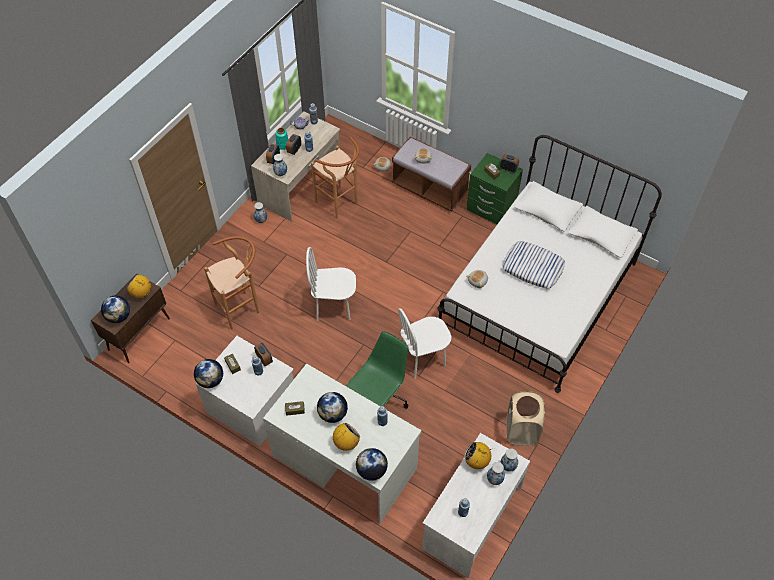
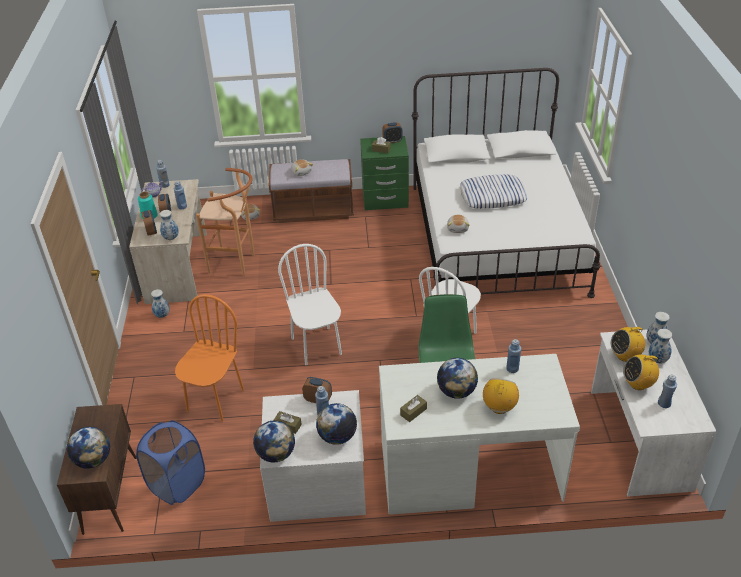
camera: 35 degrees left, 15 degrees down
(141, 293) = (103, 422): radio -> radio (638, 384)
(177, 352) = (177, 484): none -> blue laundry basket
(241, 307) = (215, 400): brown stool -> orange chair
(334, 307) = (317, 346): white chair -> white chair turned 105 degrees clockwise
(371, 470) = (551, 415): globe -> globe (337, 436)
(521, 430) = (597, 343): beige laundry basket -> none

